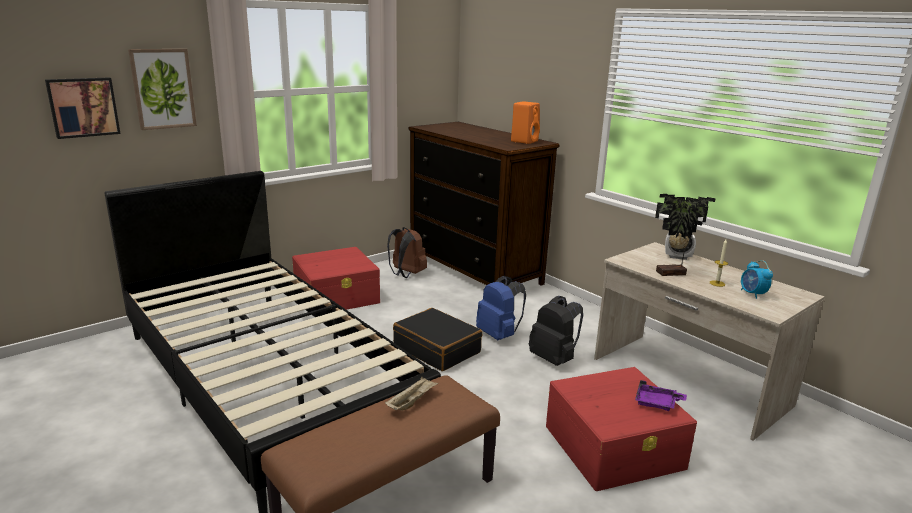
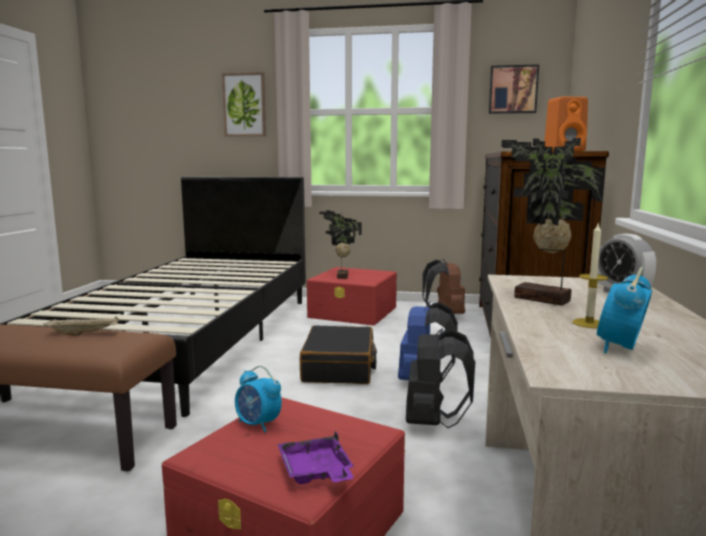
camera: 50 degrees right, 10 degrees down
(83, 107) = (191, 116): picture -> picture (513, 89)
(331, 266) = (341, 276): none -> potted plant
(588, 399) = (258, 424): none -> alarm clock

